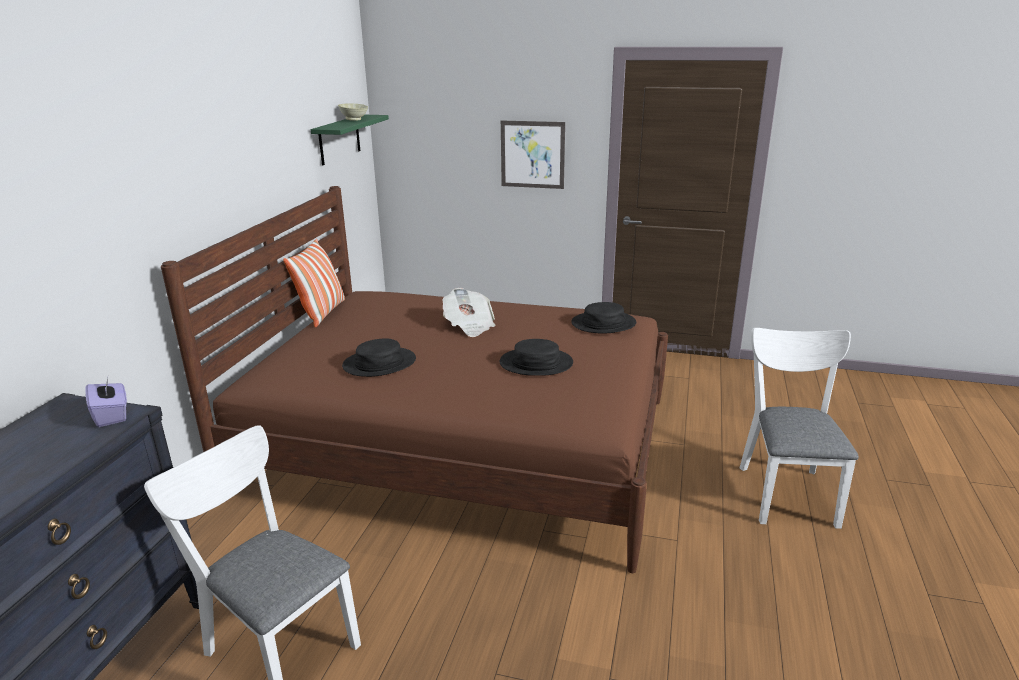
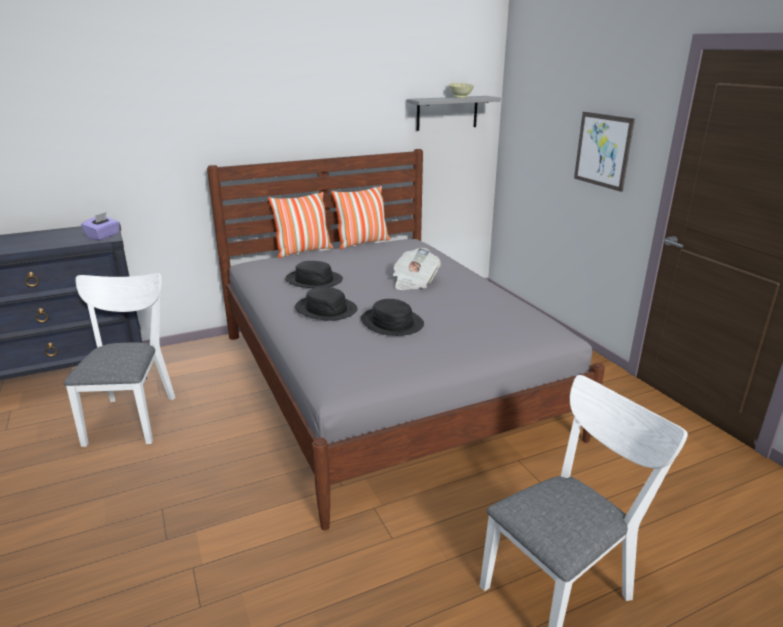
camera: 50 degrees right, 0 degrees up
(280, 345) = (303, 251): none -> pillow
(339, 139) = (447, 113): green shelf -> grey shelf
(462, 446) = (384, 381): brown bed -> grey bed
(603, 323) = (511, 322): black hat -> black hat (326, 309)

